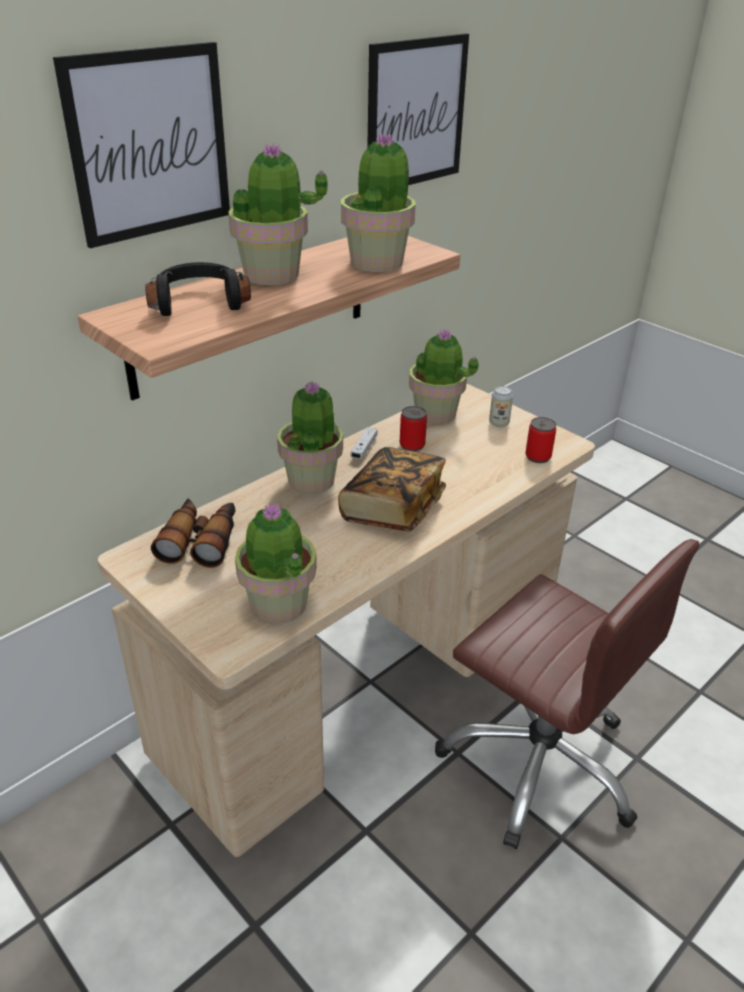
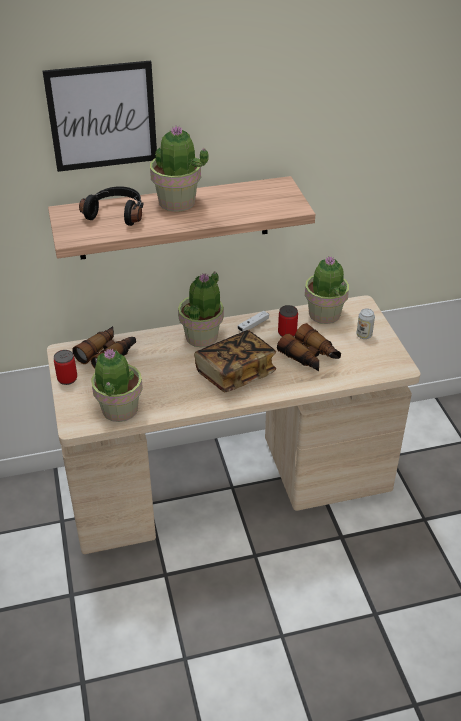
camera: 30 degrees right, 5 degrees up
(377, 262) = (252, 208): potted plant -> none
(416, 113) = (324, 103): picture -> none
(463, 463) = (310, 357): none -> binoculars
(538, 457) = (367, 370): can -> can (67, 378)
(539, 762) = (304, 585): brown office chair -> none

